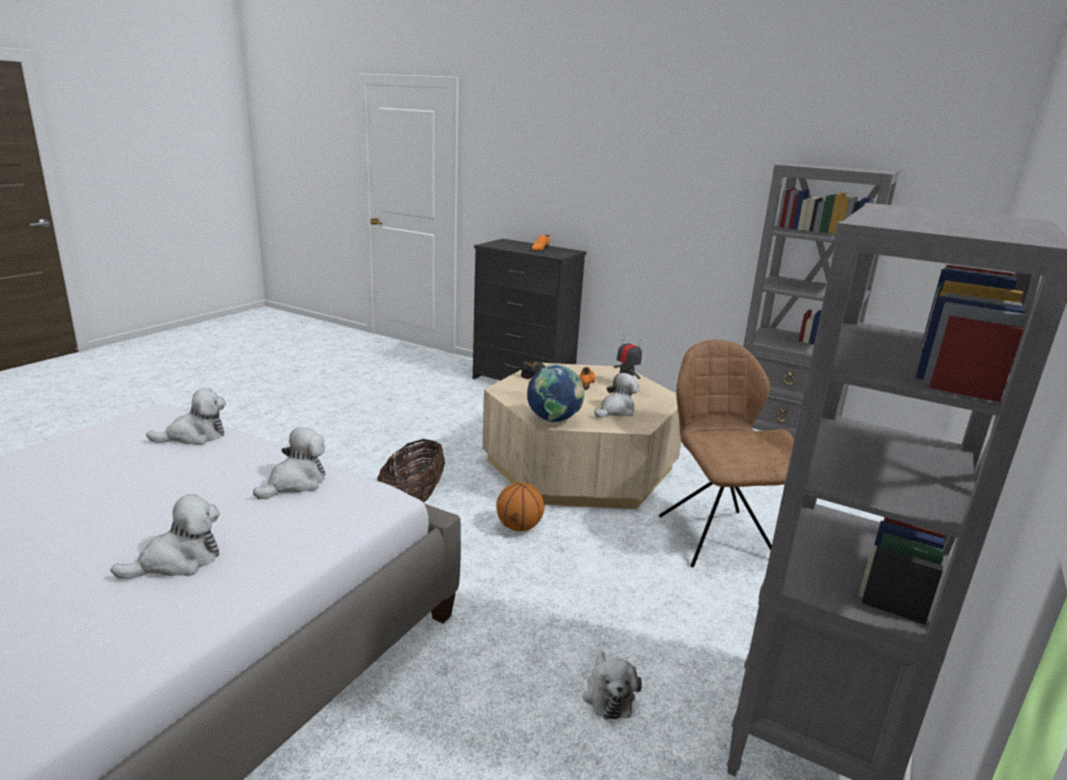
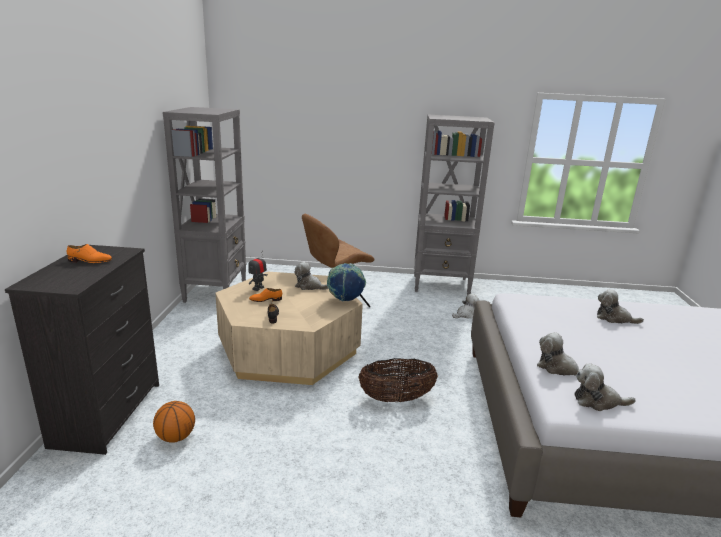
camera: 115 degrees left, 0 degrees up
(295, 483) = (538, 317): plush toy -> plush toy (597, 401)
(519, 527) = (383, 353): basketball -> basketball (176, 437)

